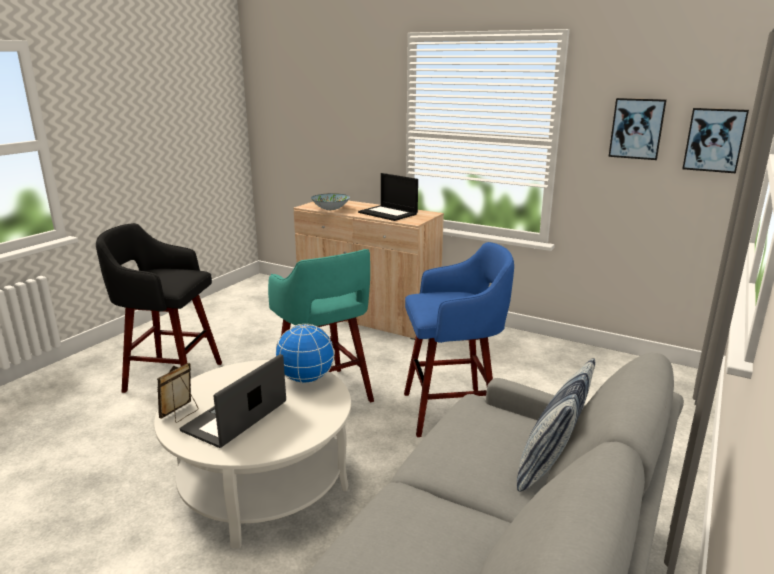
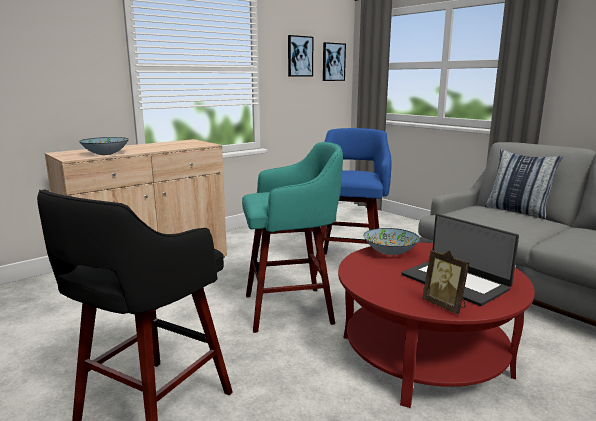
camera: 70 degrees left, 5 degrees down
(262, 482) = (424, 355): white coffee table -> red coffee table
(306, 379) = (390, 252): globe -> bowl
(388, 213) = (165, 146): laptop -> none

